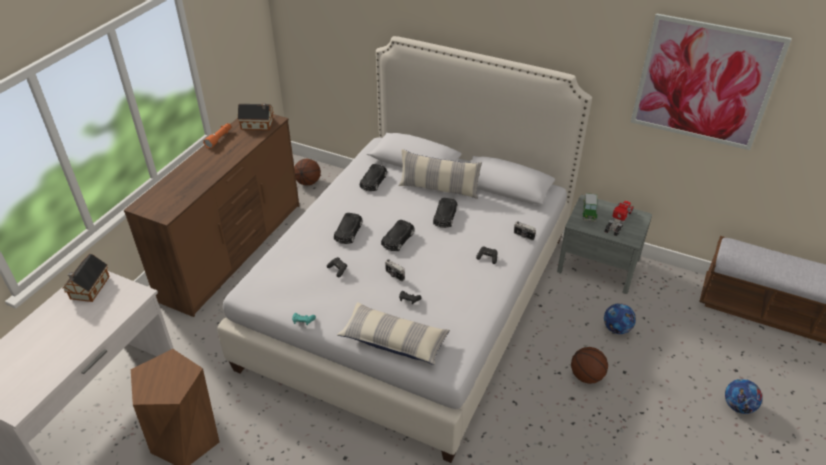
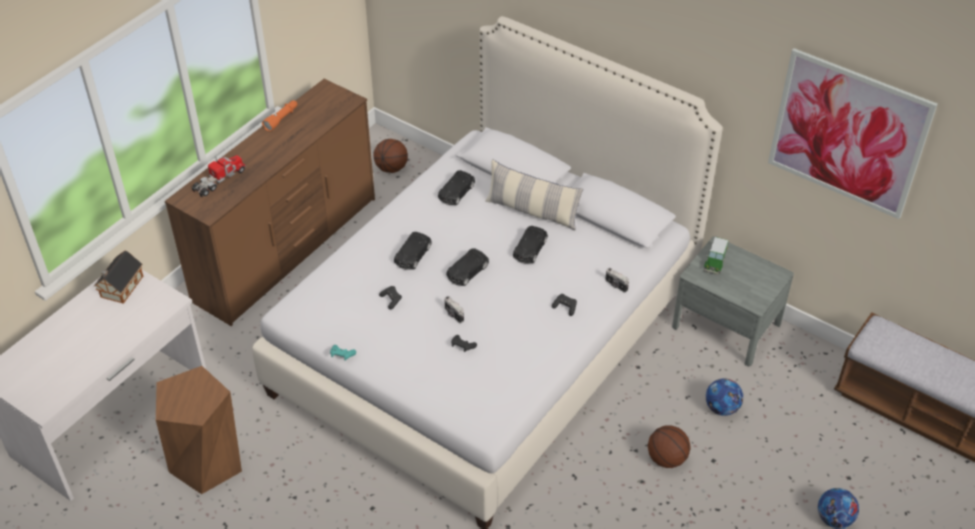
camera: 10 degrees right, 5 degrees up
(258, 124) = (330, 104): toy house -> none
(394, 340) = (435, 390): pillow -> none
(618, 221) = (747, 278): toy truck -> toy truck (219, 180)

